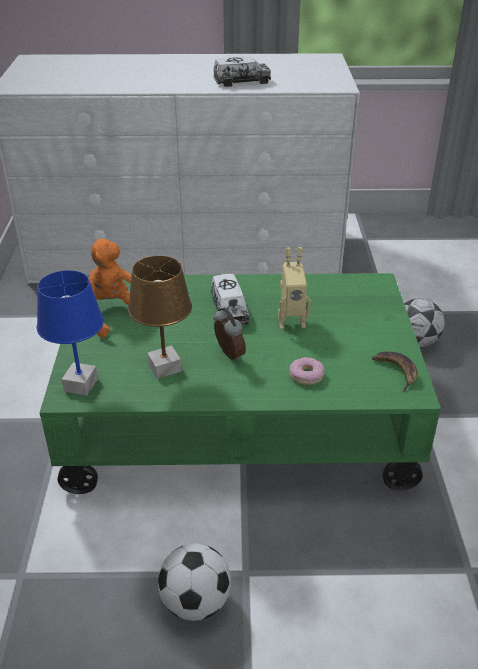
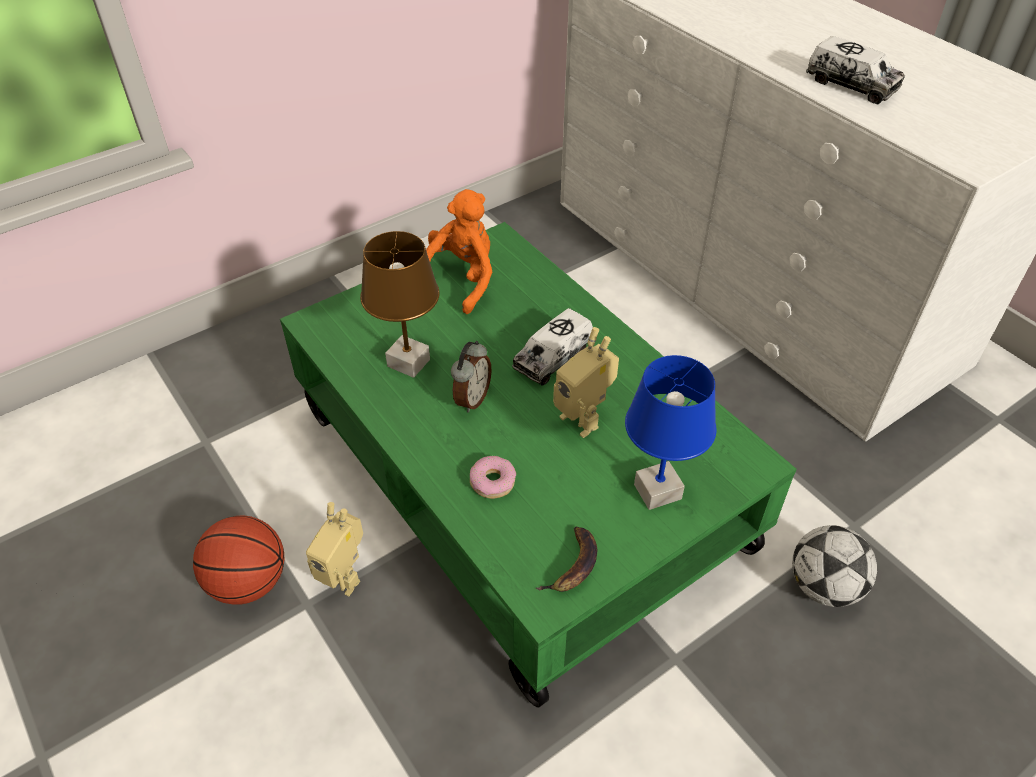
camera: 55 degrees right, 10 degrees up
(80, 384) = (337, 321): blue table lamp -> blue table lamp (657, 491)
(195, 602) = (248, 582): football -> basketball
(240, 540) = (344, 576): none -> toy robot

